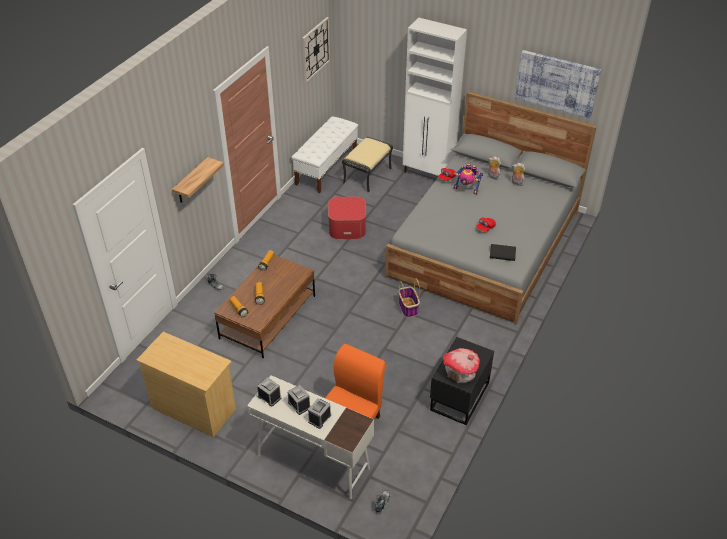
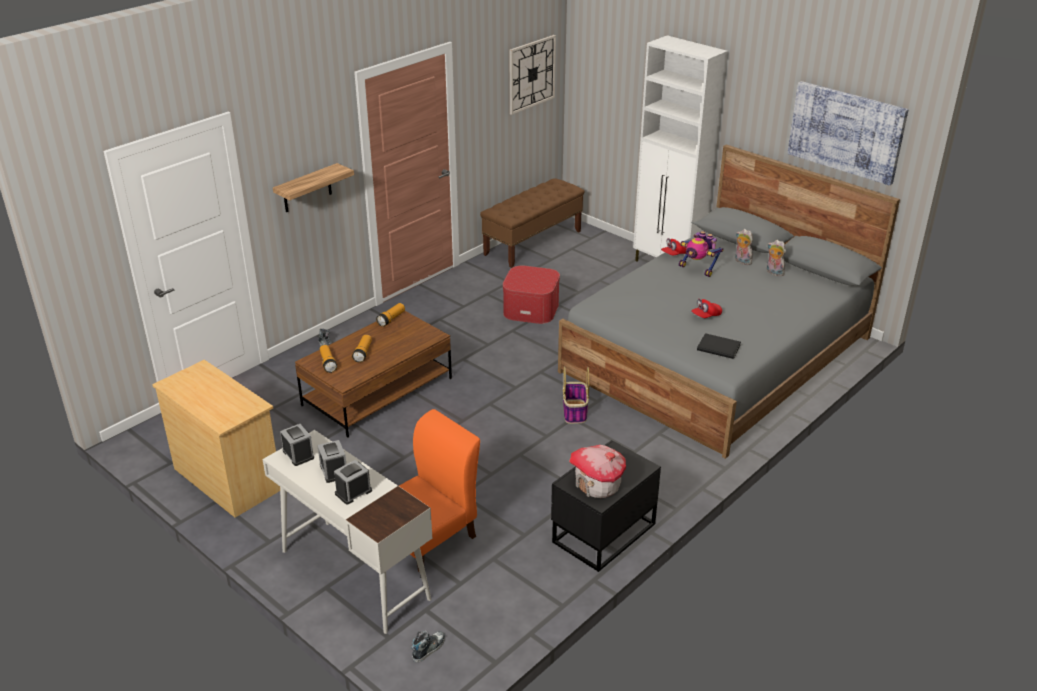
camera: 15 degrees right, 10 degrees down
(326, 168) = (533, 242): white bench -> brown bench
(367, 175) = (583, 257): beige ottoman -> none

